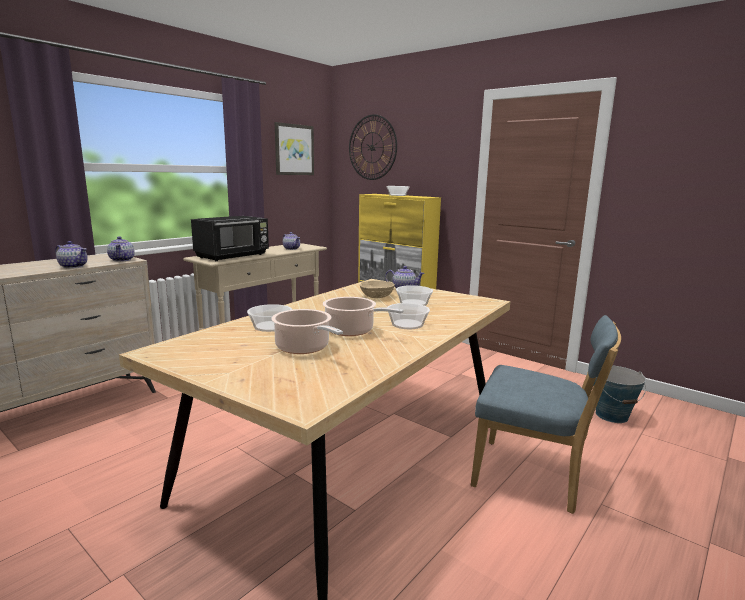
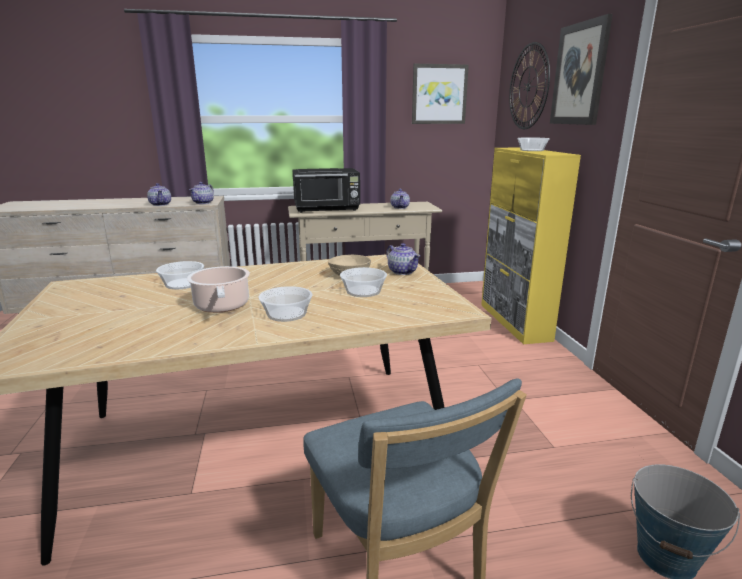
camera: 40 degrees right, 5 degrees up
(304, 348) = (144, 312): cooking pot -> none
(429, 141) = (579, 74): none -> picture

